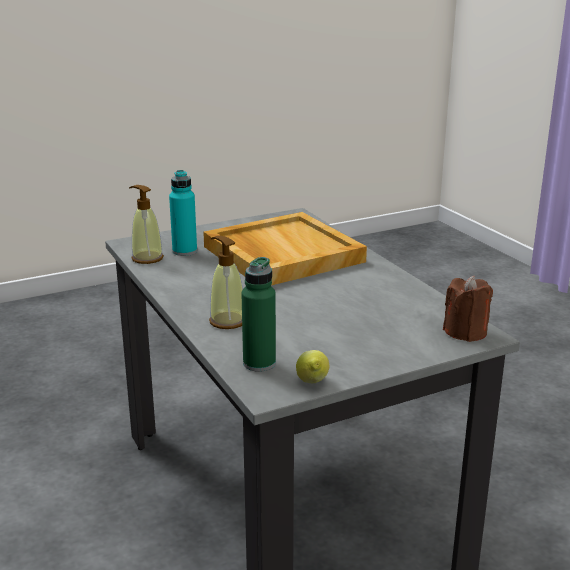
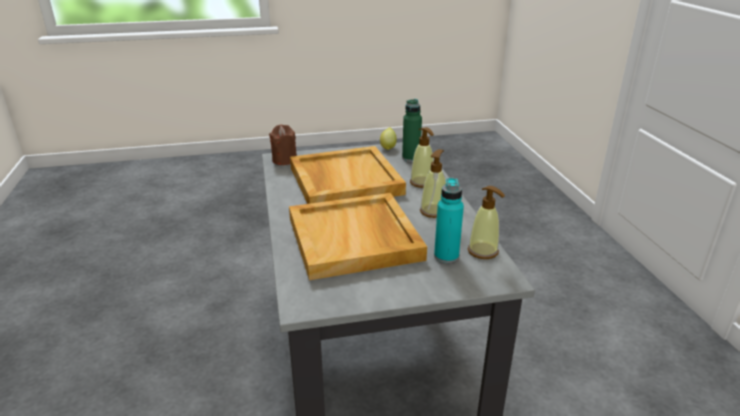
camera: 165 degrees left, 5 degrees up
(204, 287) = (433, 211): none -> soap dispenser
(342, 311) = (344, 180): none -> beige tray

